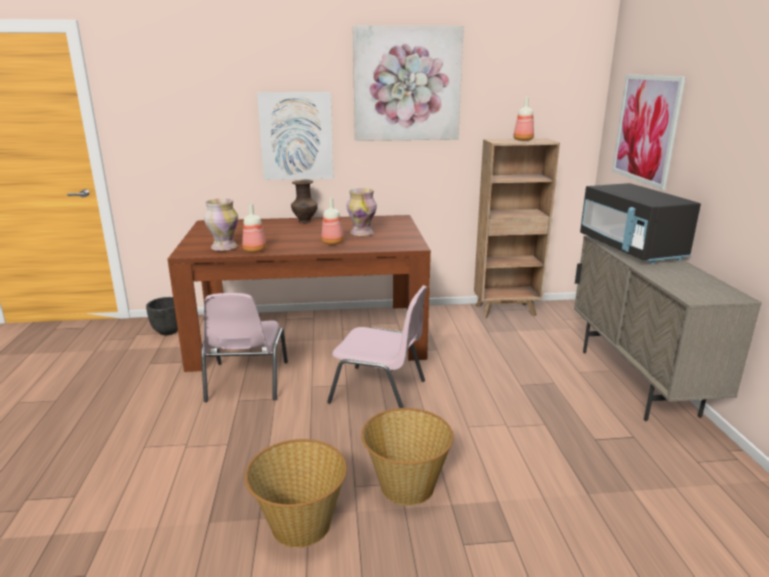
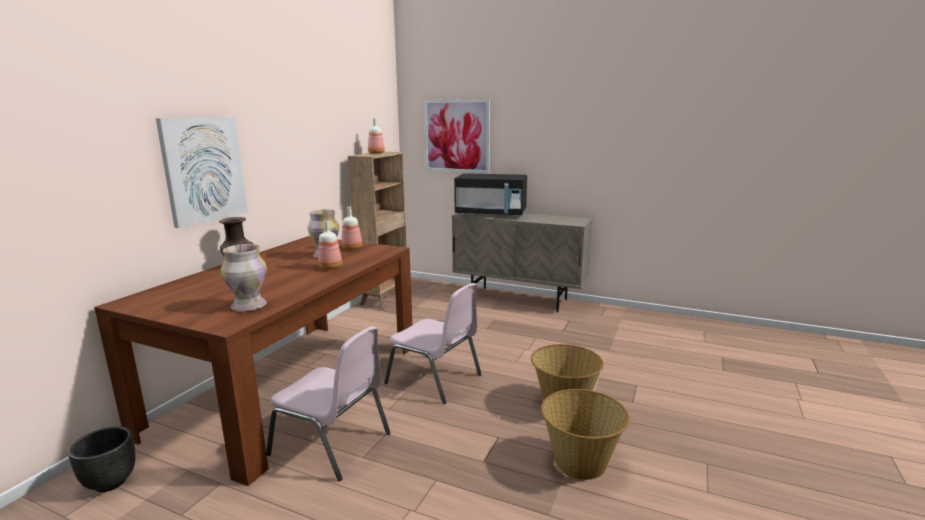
camera: 60 degrees left, 5 degrees down
(254, 250) = (289, 295): bottle -> bottle (352, 248)
(379, 391) = (435, 379): pink chair -> pink chair turned 75 degrees clockwise
(407, 84) = (291, 108): picture -> none

